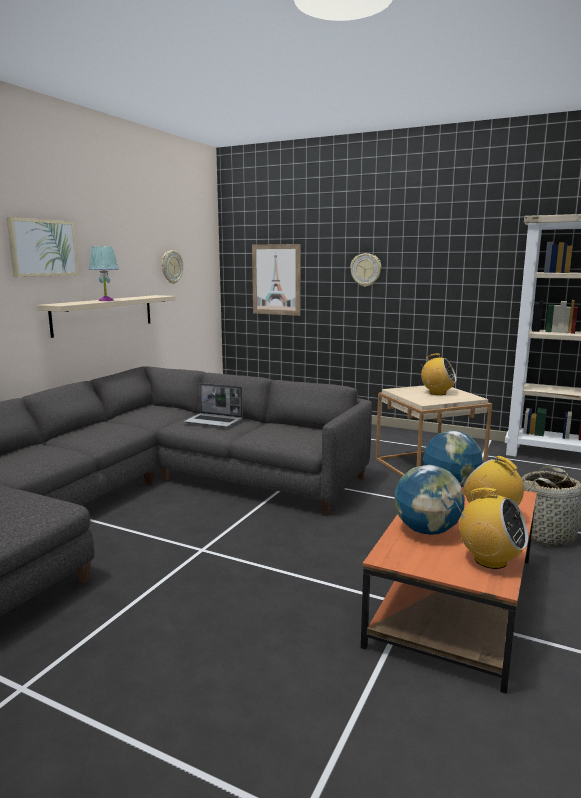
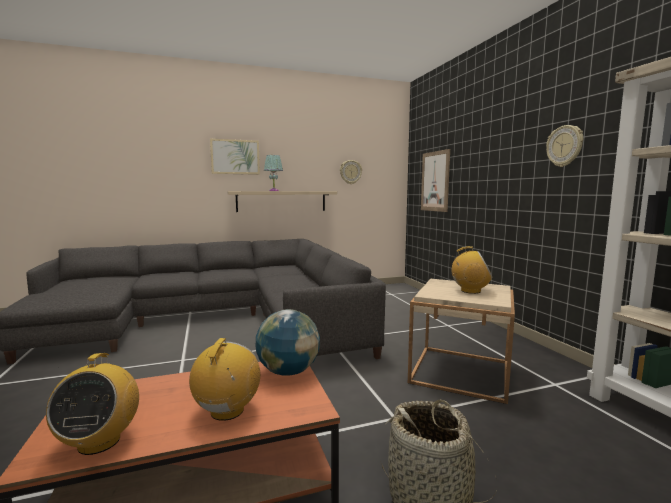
camera: 45 degrees right, 5 degrees down
(214, 421) = (289, 279): laptop -> none
(365, 270) = (492, 167): wall clock -> wall clock (564, 146)
(427, 530) = (156, 393): globe -> none
(437, 393) = (470, 291): radio -> radio turned 60 degrees counterclockwise

